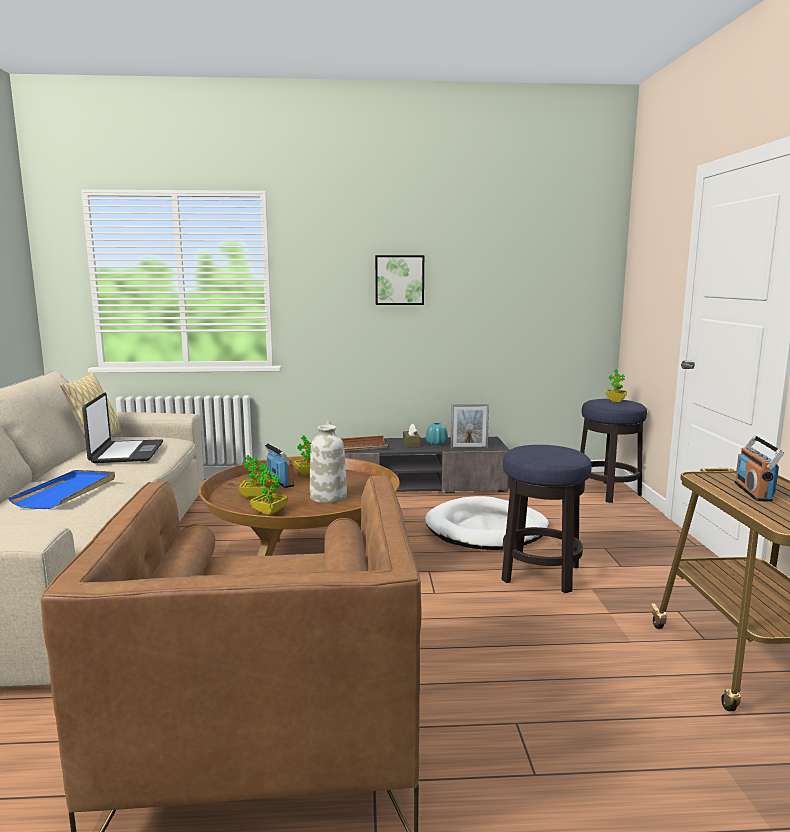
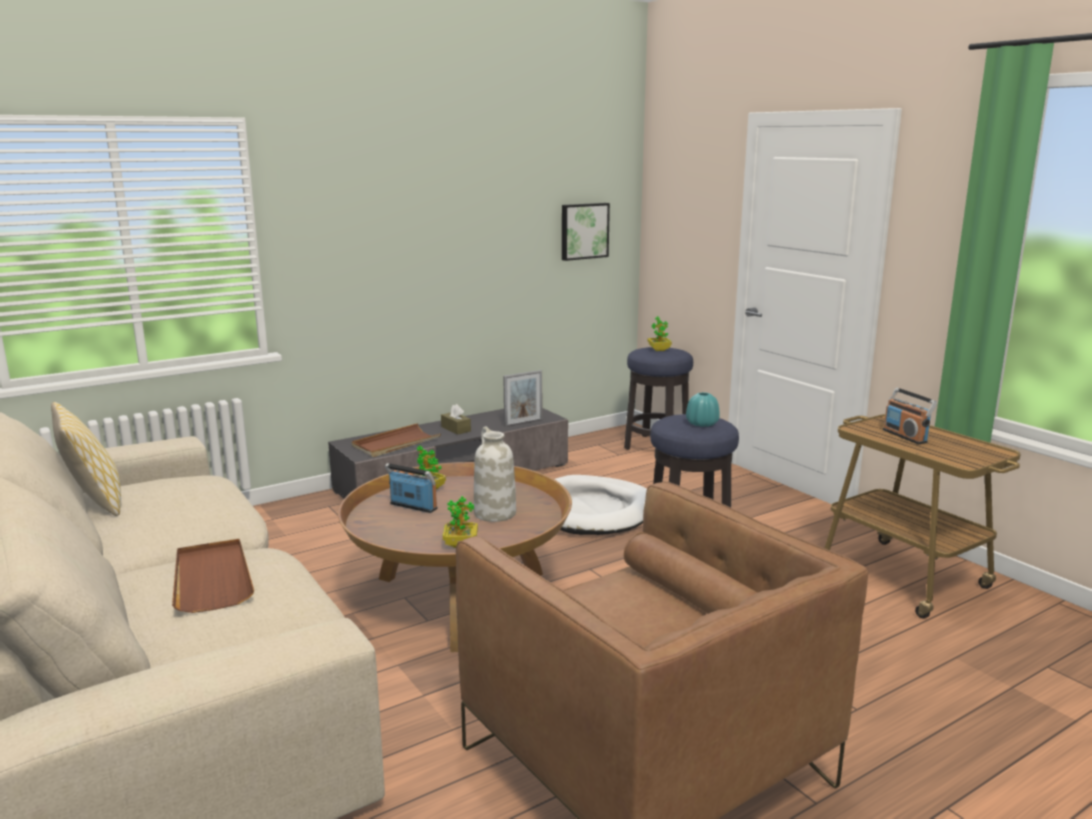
camera: 30 degrees left, 5 degrees up
(67, 492) = (212, 579): blue tray -> brown tray
(126, 453) = (183, 510): laptop -> none
(255, 496) = (413, 530): potted plant -> none
(399, 280) = (418, 229): picture -> picture (583, 231)
(436, 444) = (482, 423): turquoise vase -> turquoise vase (702, 424)

